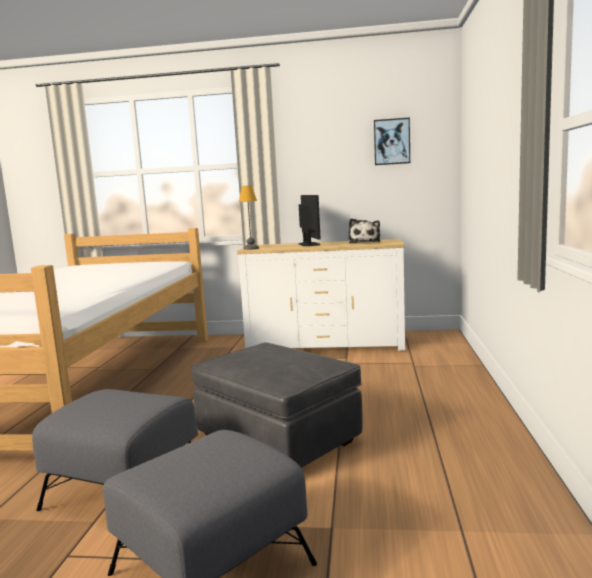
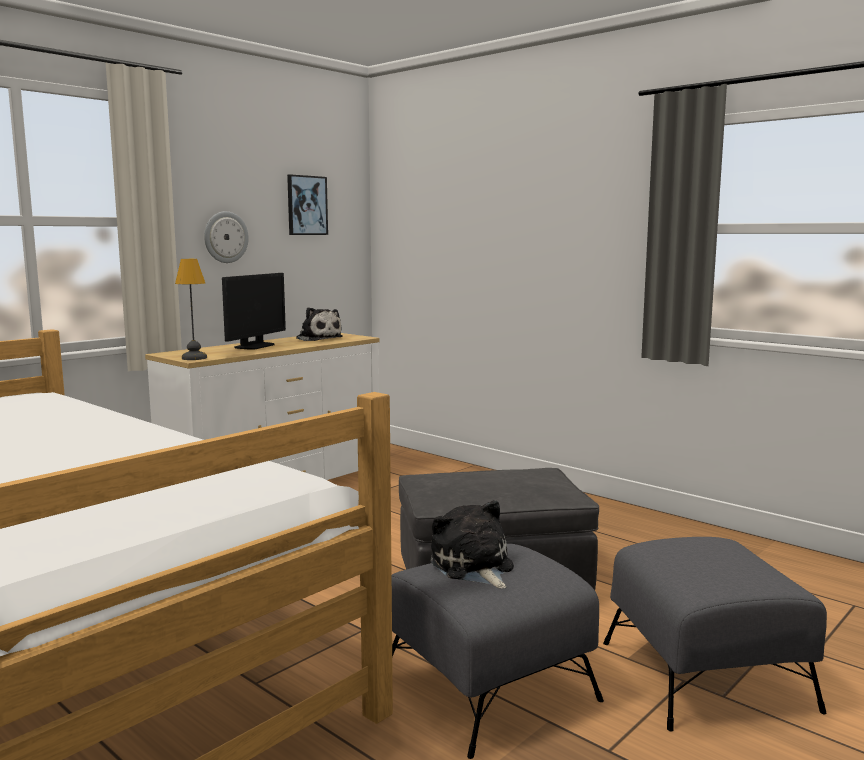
camera: 55 degrees left, 0 degrees up
(117, 398) = (473, 567): none -> plush toy
(309, 244) = (254, 346): monitor -> monitor turned 90 degrees clockwise
(320, 170) = (225, 237): none -> wall clock

